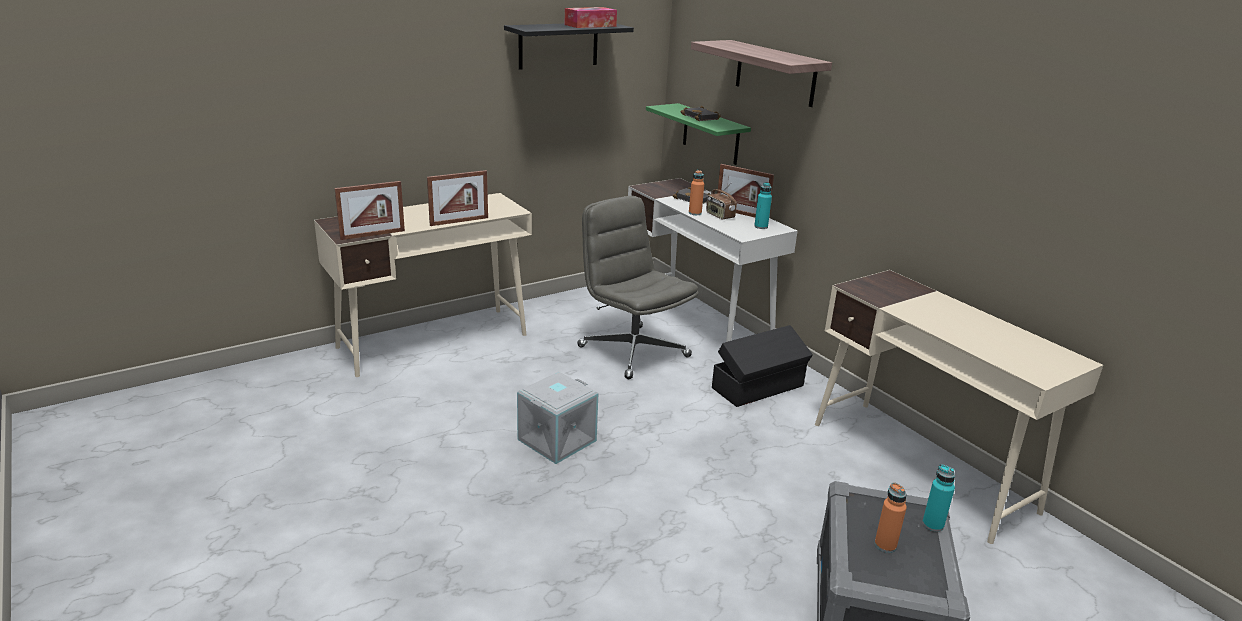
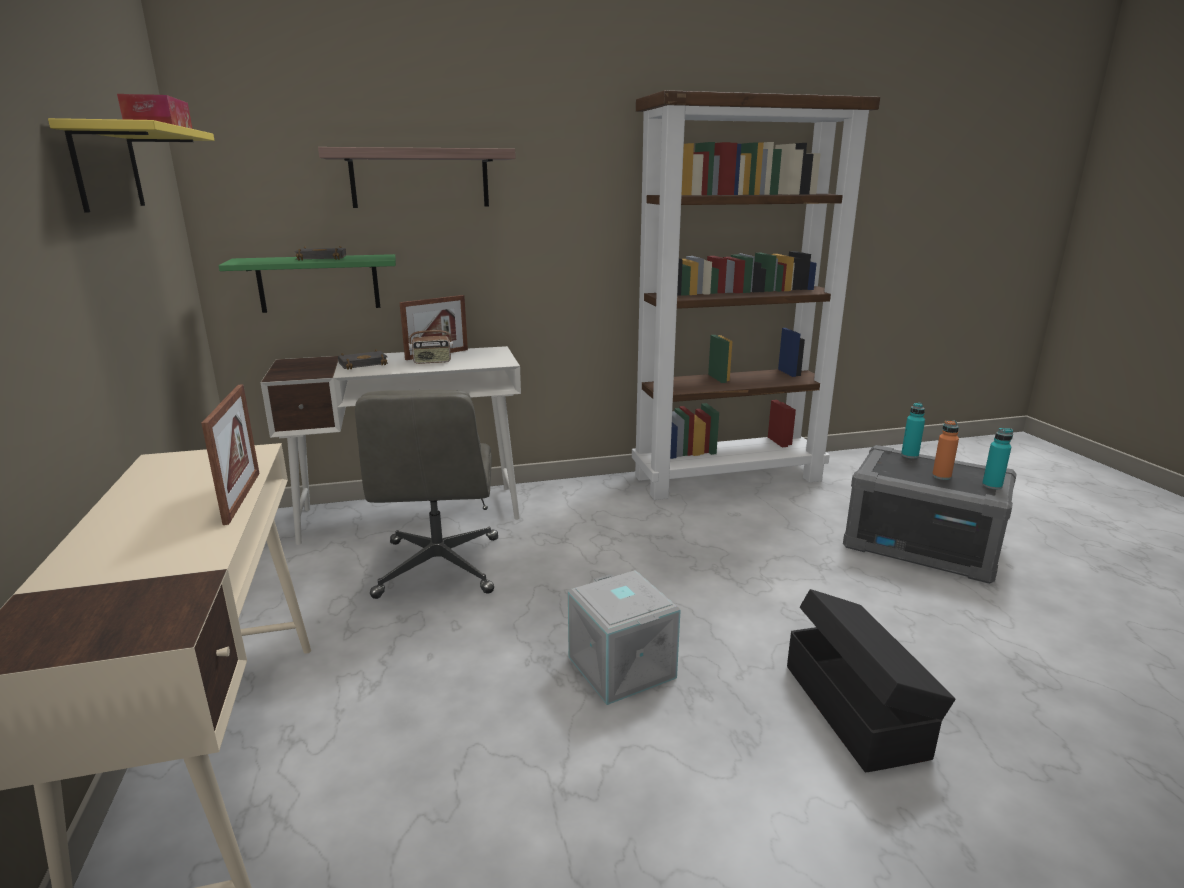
camera: 70 degrees left, 5 degrees down
(372, 235) = (194, 591): picture frame -> none
(558, 45) = (107, 168): black shelf -> yellow shelf
(632, 351) = (439, 568): grey office chair -> grey office chair turned 75 degrees counterclockwise
(695, 213) = (410, 369): orange bottle -> none
(759, 387) = (573, 511): black storage box -> black storage box (855, 708)
(761, 226) = (483, 354): turquoise bottle -> turquoise bottle (992, 485)
(921, 466) = (728, 477): beige desk -> brown bookcase

